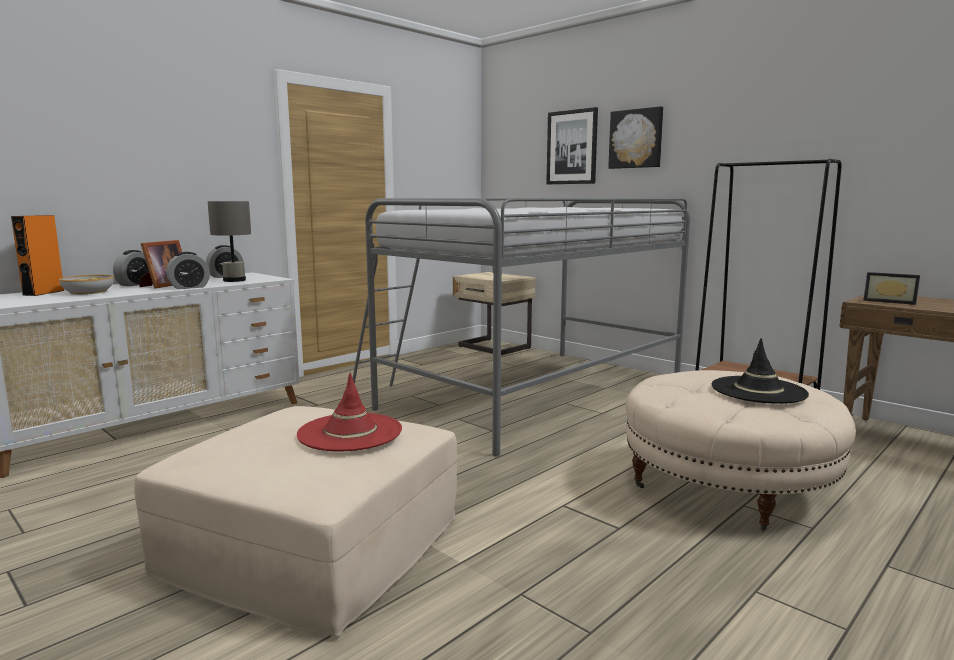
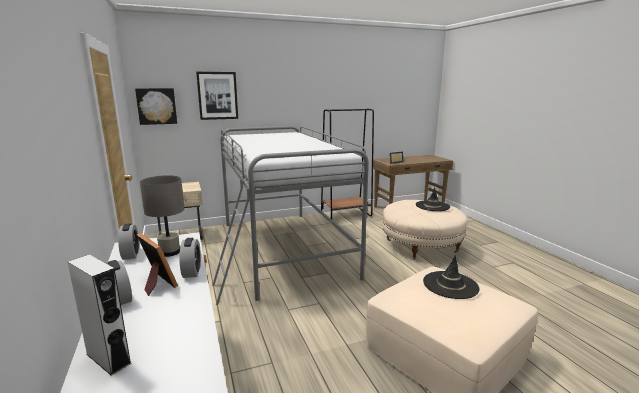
camera: 65 degrees left, 5 degrees up
(43, 293) = (108, 358): orange speaker -> grey speaker
(88, 292) = (149, 325): bowl -> none
(350, 432) = (450, 285): red hat -> black hat
(636, 139) = (263, 93): picture -> picture (157, 106)

